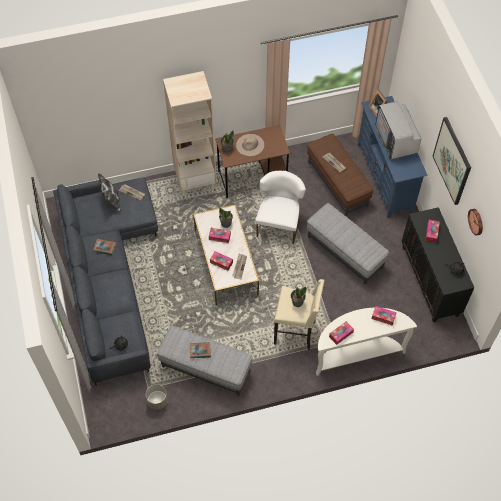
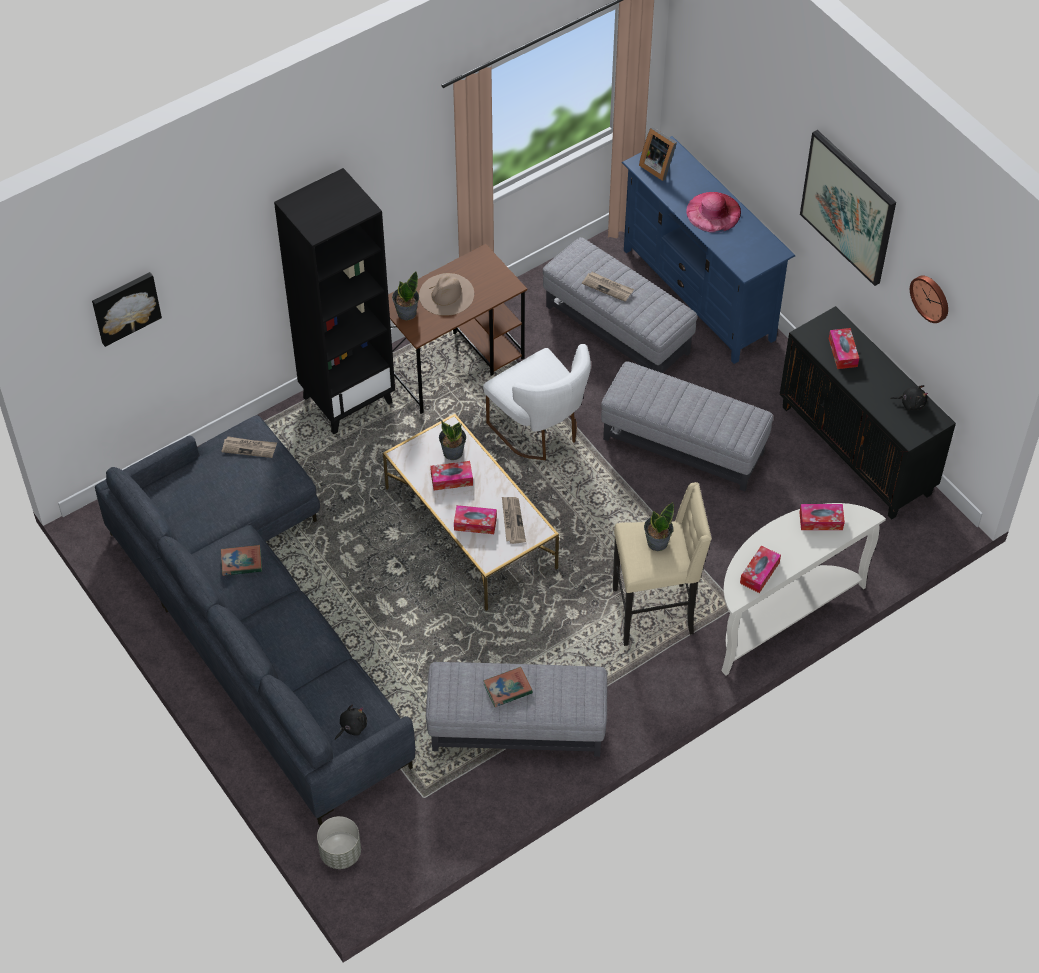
camera: 20 degrees left, 5 degrees down
(78, 111) = (125, 307): none -> picture
(111, 202) = (217, 476): pillow -> none
(157, 401) = (451, 815): grey planter -> grey planter (340, 853)
(195, 180) = (348, 399): beige bookcase -> black bookcase
(279, 223) = (540, 431): white chair -> white chair turned 150 degrees clockwise
(337, 184) = (617, 329): brown ottoman -> grey ottoman
(395, 141) = (713, 212): television -> pink hat

